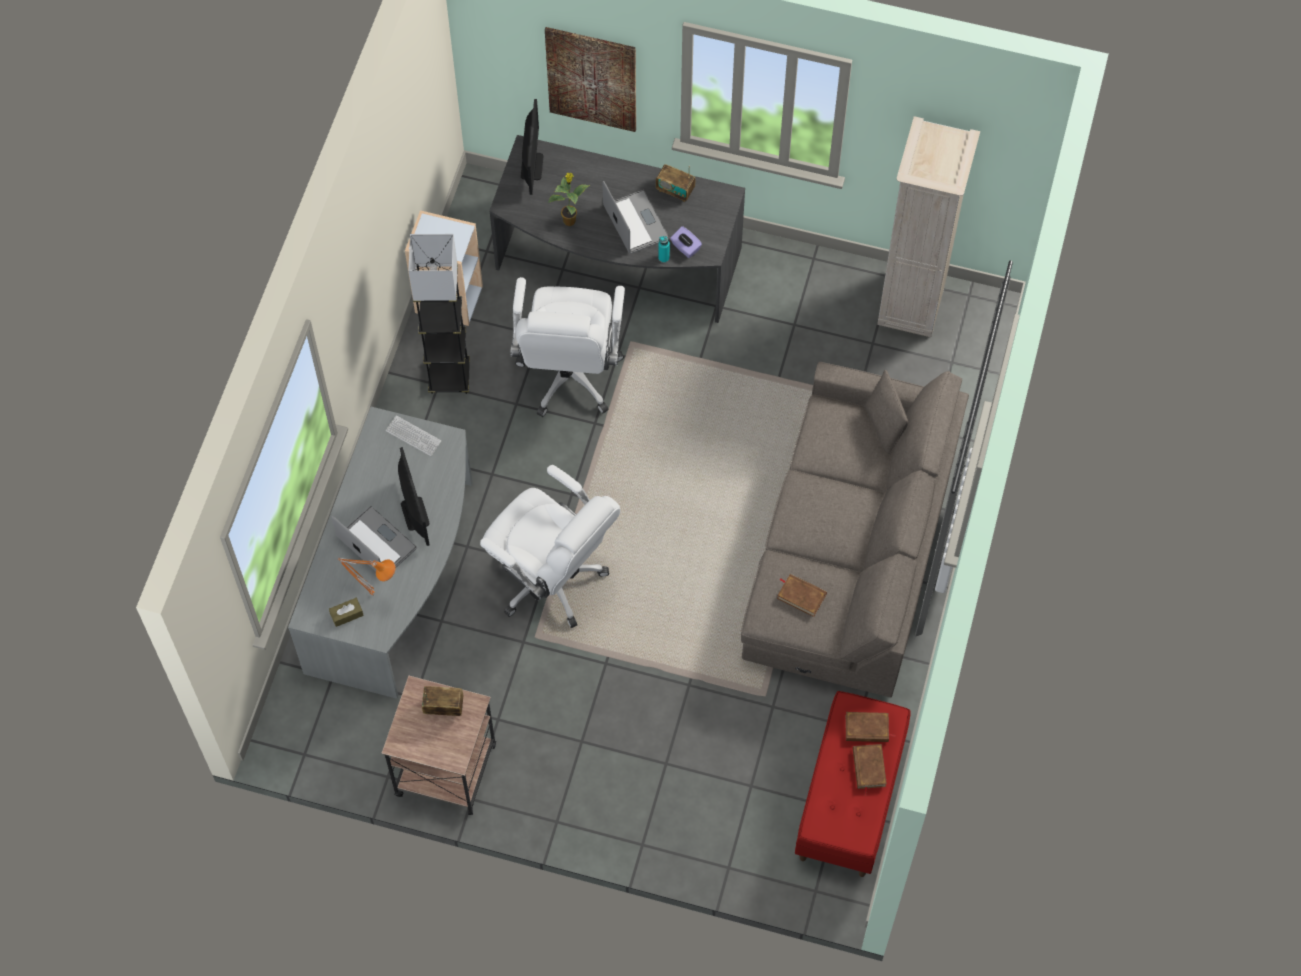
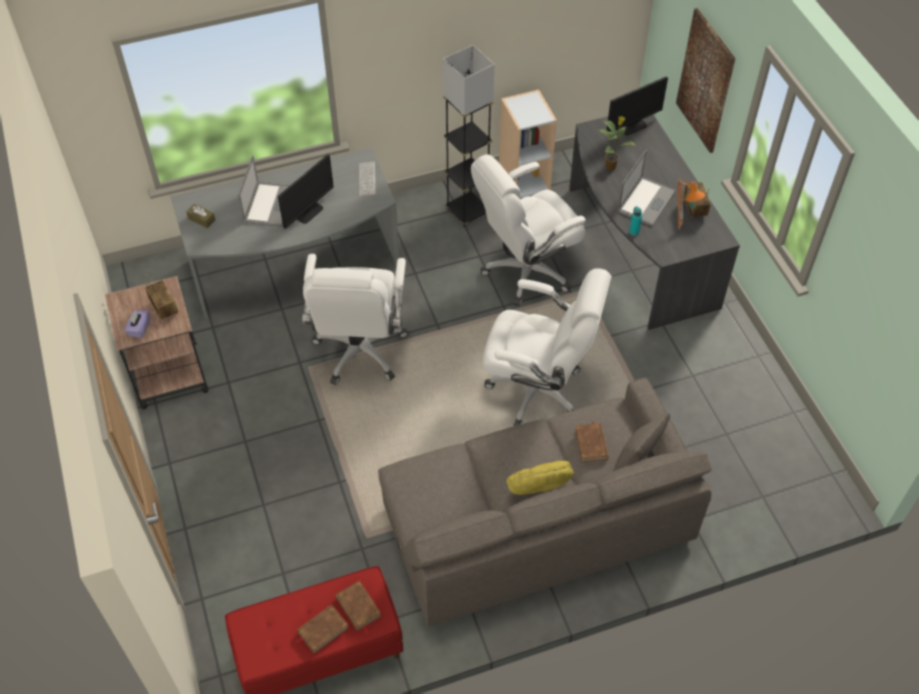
camera: 55 degrees right, 10 degrees down
(373, 593) = (228, 224): orange table lamp -> orange table lamp (680, 229)
(685, 248) = (655, 239): purple tissue box -> purple tissue box (139, 329)
(715, 459) = (538, 391): none -> white office chair
(801, 596) = (438, 487): brown book -> brown book (591, 444)
(864, 522) = (538, 493): none -> yellow pillow
(912, 303) = (785, 440): beige cabinet -> none

